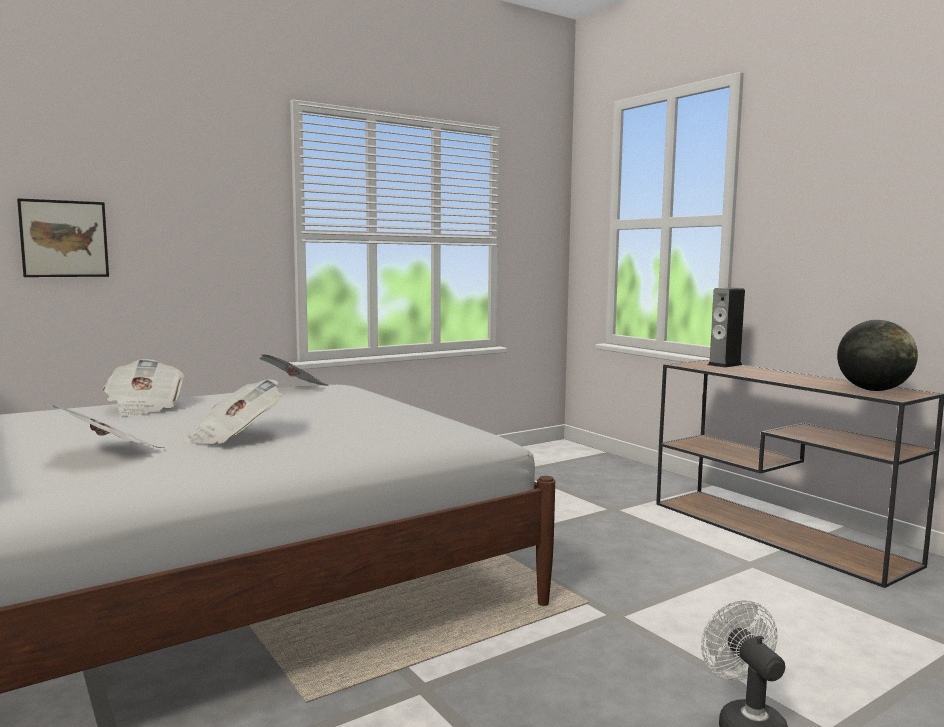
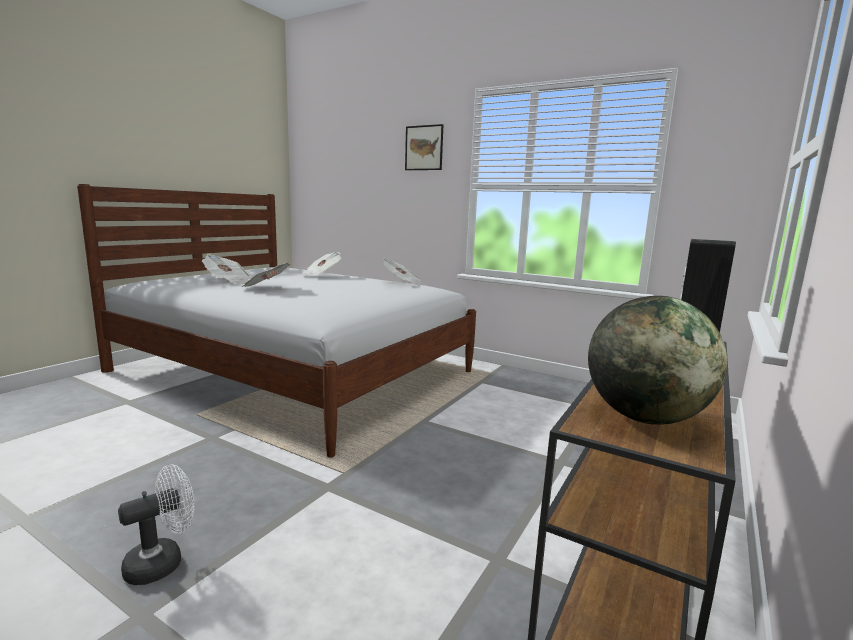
camera: 65 degrees right, 5 degrees up
(64, 239) = (360, 190): picture -> picture (424, 148)

